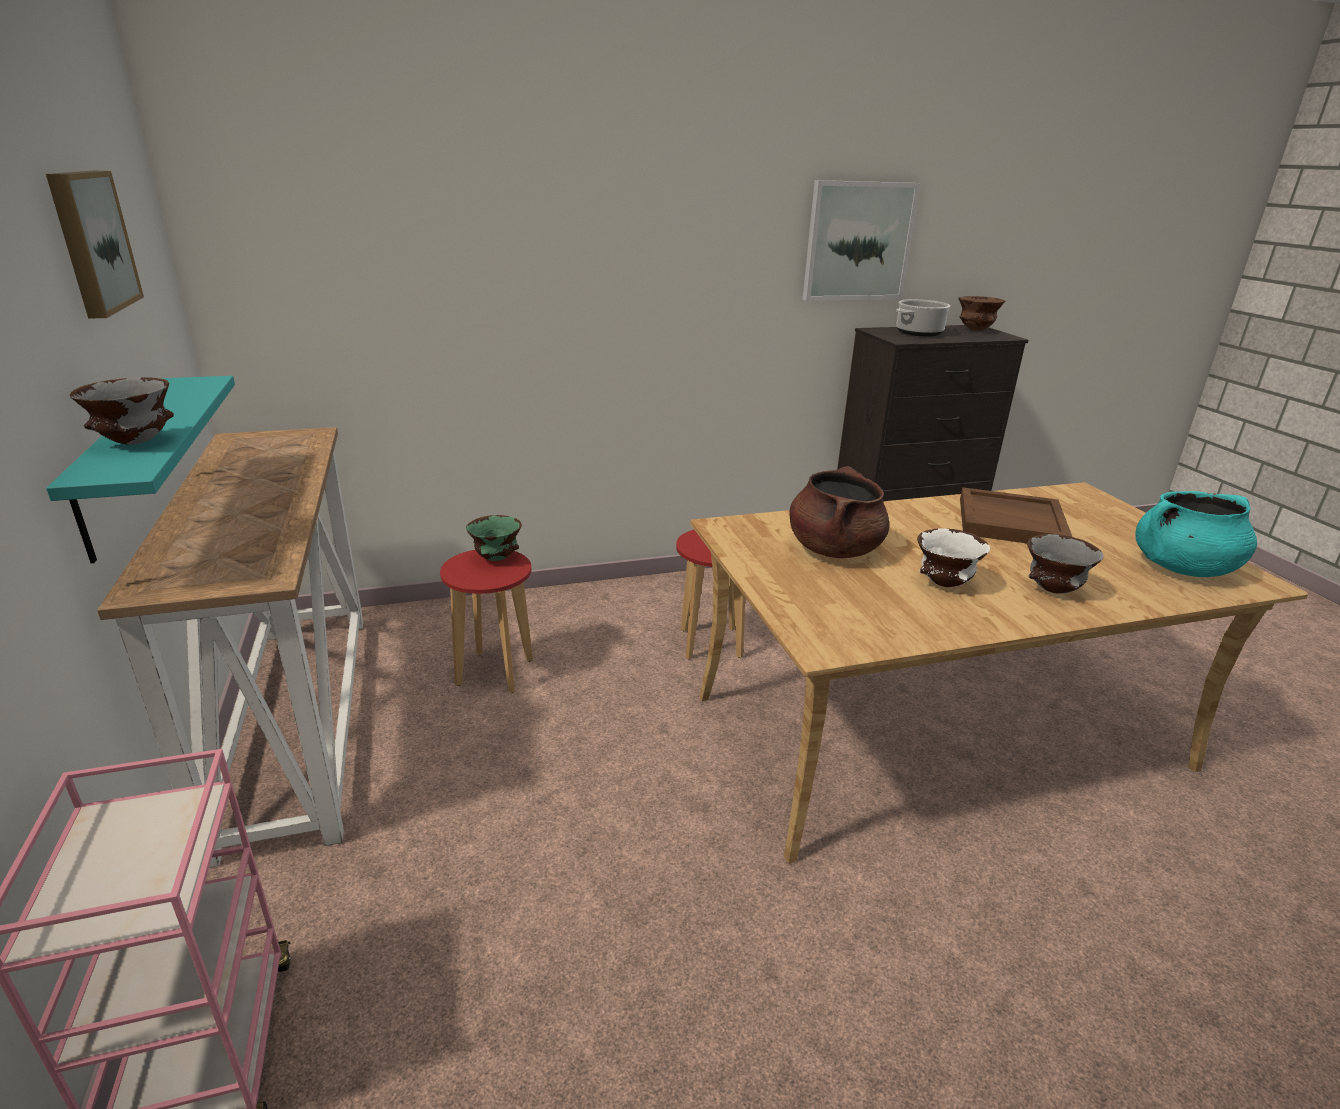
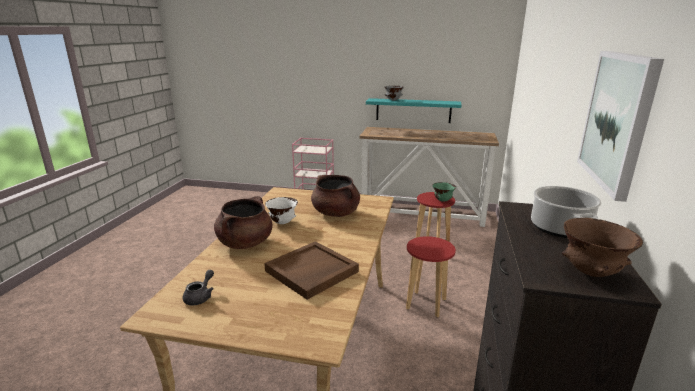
camera: 120 degrees right, 5 degrees down
(90, 242) = (435, 56): picture -> none
(1052, 590) = (245, 243): grey bowl -> brown cooking pot
(1182, 568) = (200, 297): turquoise cooking pot -> grey teapot

